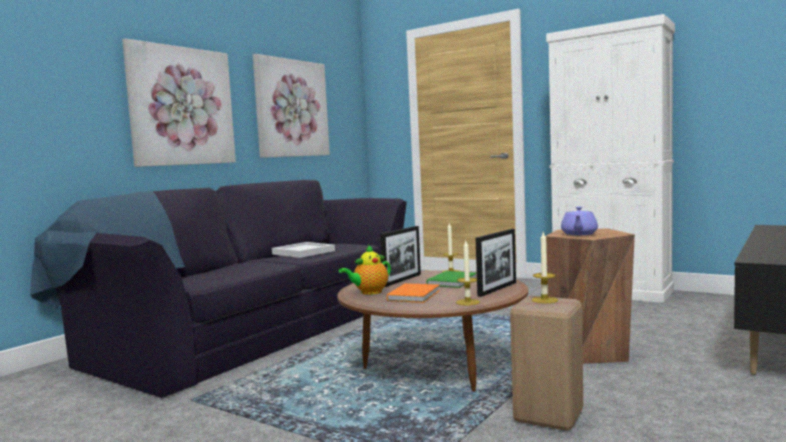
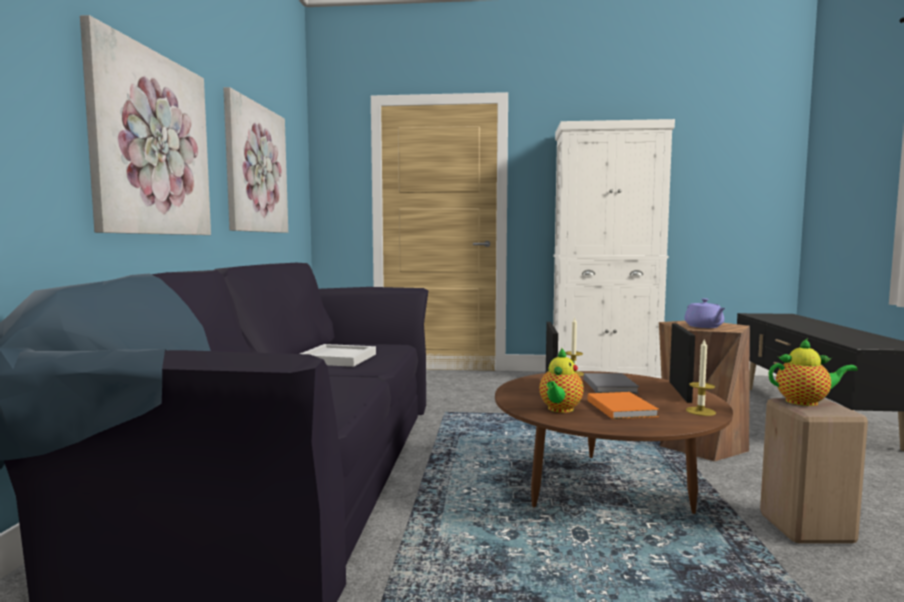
camera: 30 degrees left, 0 degrees up
(453, 281) = (610, 385): green book -> grey book
(544, 300) = (805, 402): candle -> teapot

